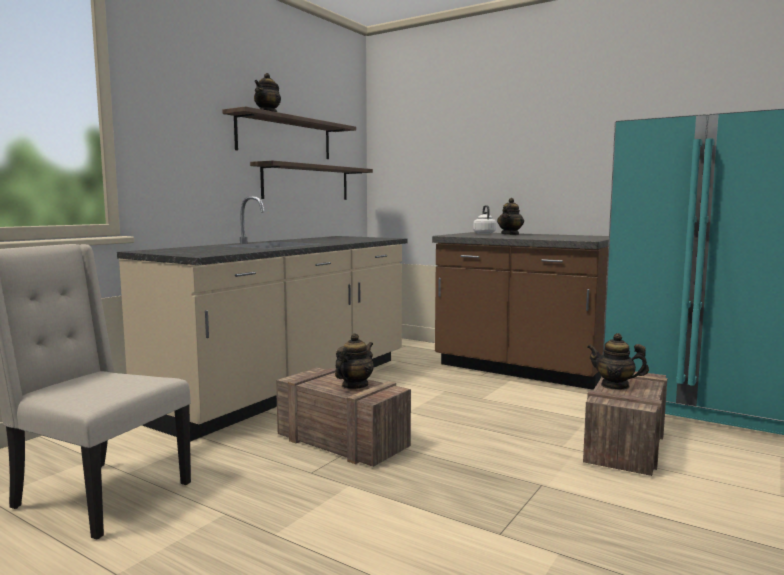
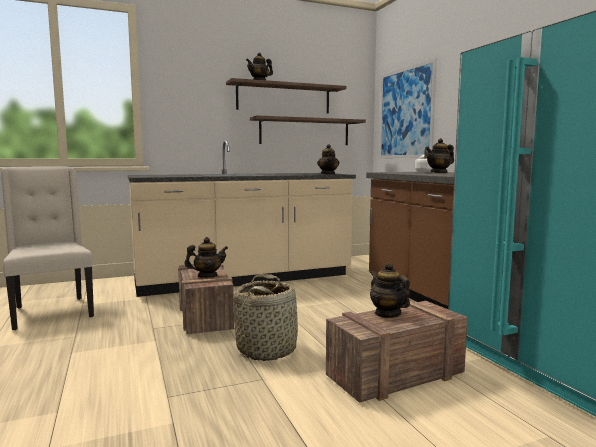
camera: 35 degrees right, 0 degrees up
(376, 239) = (328, 174): none -> teapot
(424, 164) = (405, 113): none -> picture
(485, 456) = (267, 349): none -> basket

